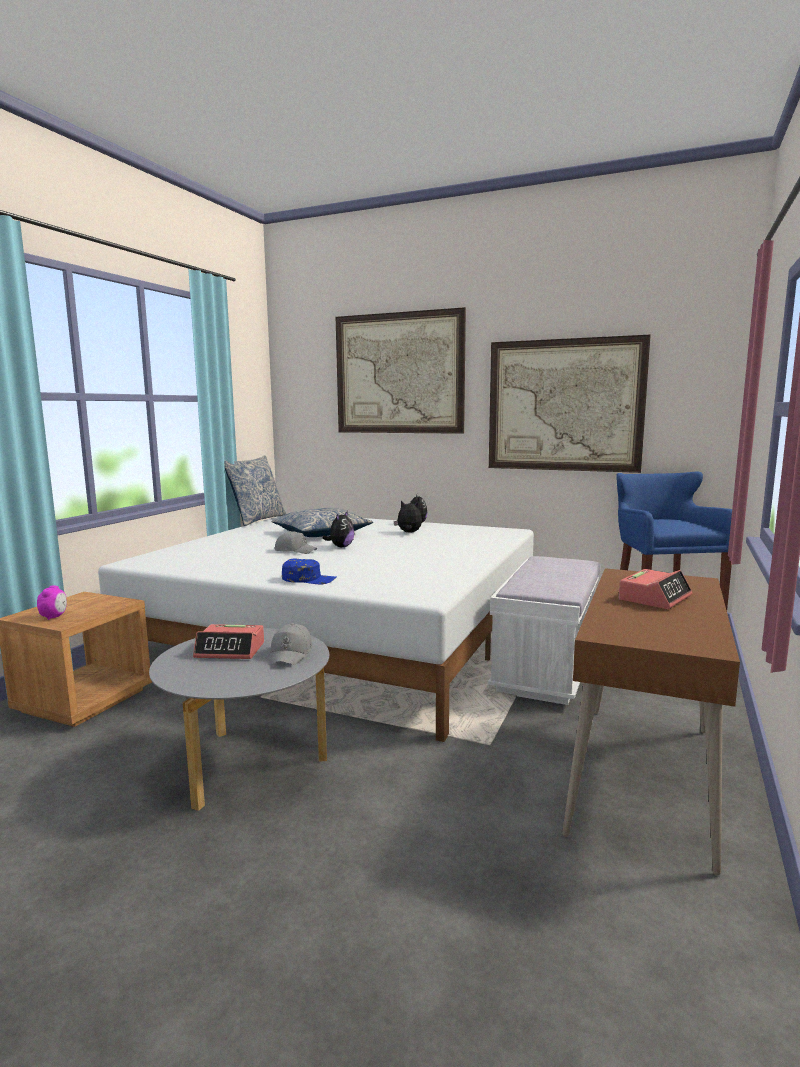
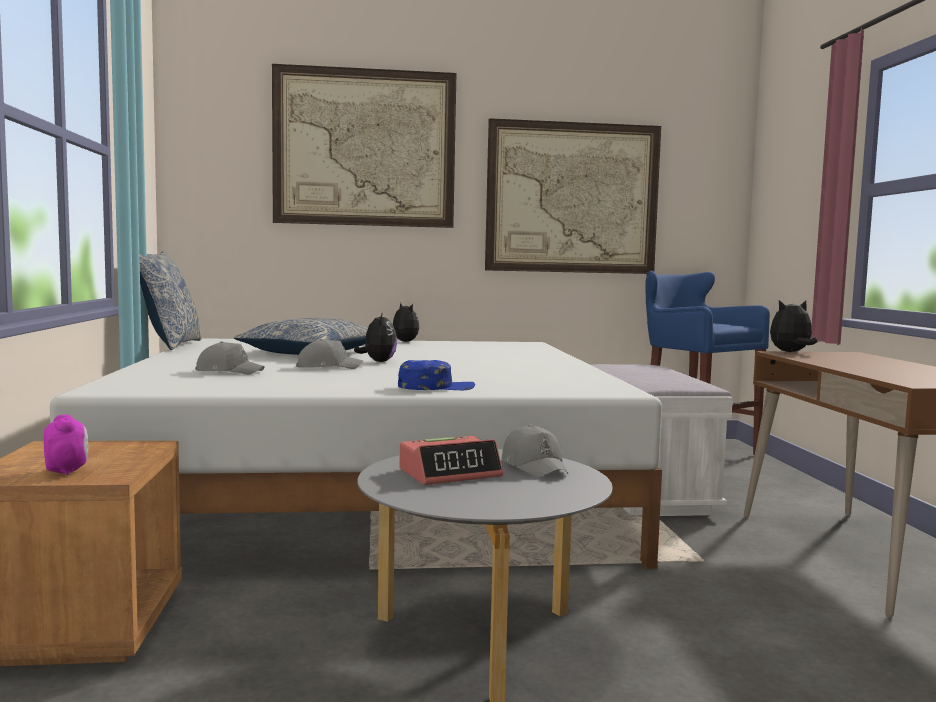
camera: 30 degrees left, 5 degrees down
(228, 550) = (229, 371): none -> grey cap
(409, 532) = (421, 348): plush toy -> plush toy (791, 352)
(655, 598) = (865, 363): alarm clock -> none

